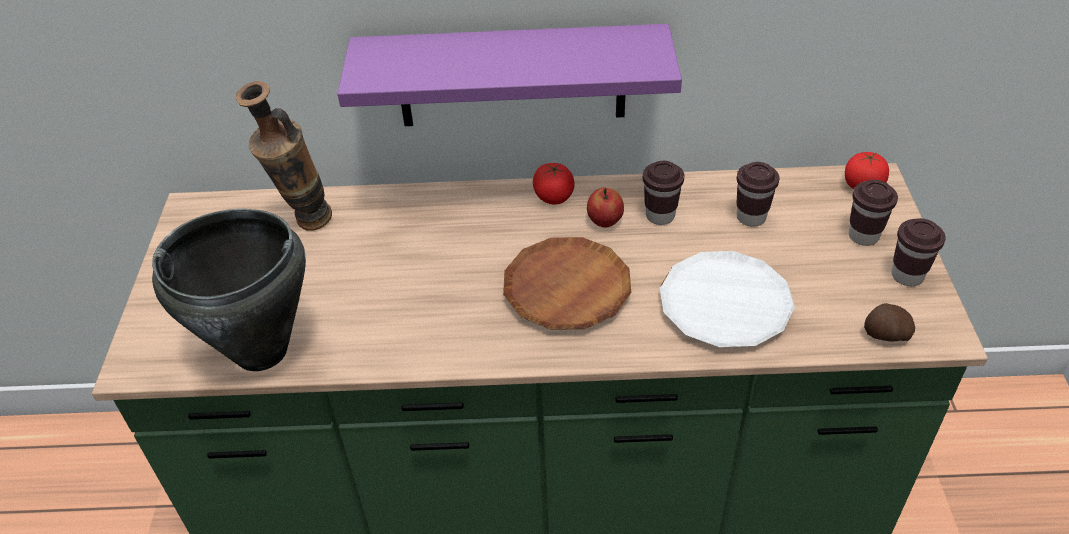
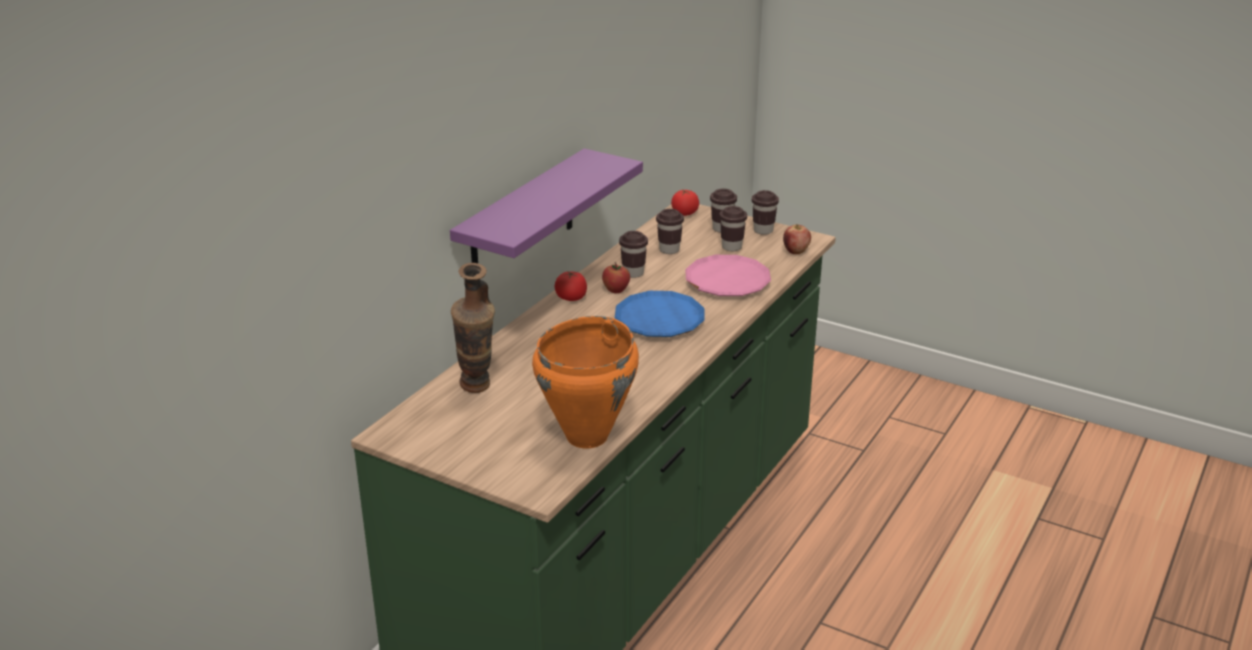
camera: 60 degrees left, 15 degrees down
(262, 352) = (588, 436): black cooking pot -> orange cooking pot
(567, 289) = (659, 320): brown plate -> blue plate
(724, 305) = (727, 282): white plate -> pink plate
(823, 267) = (731, 247): none -> brown cup
(885, 335) = (795, 252): potato -> apple

